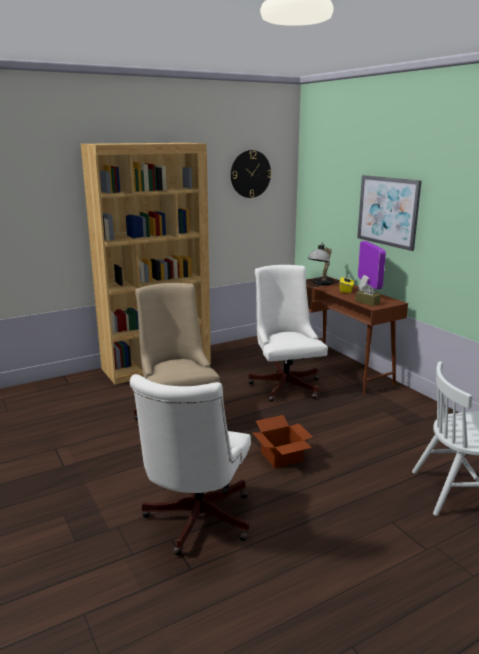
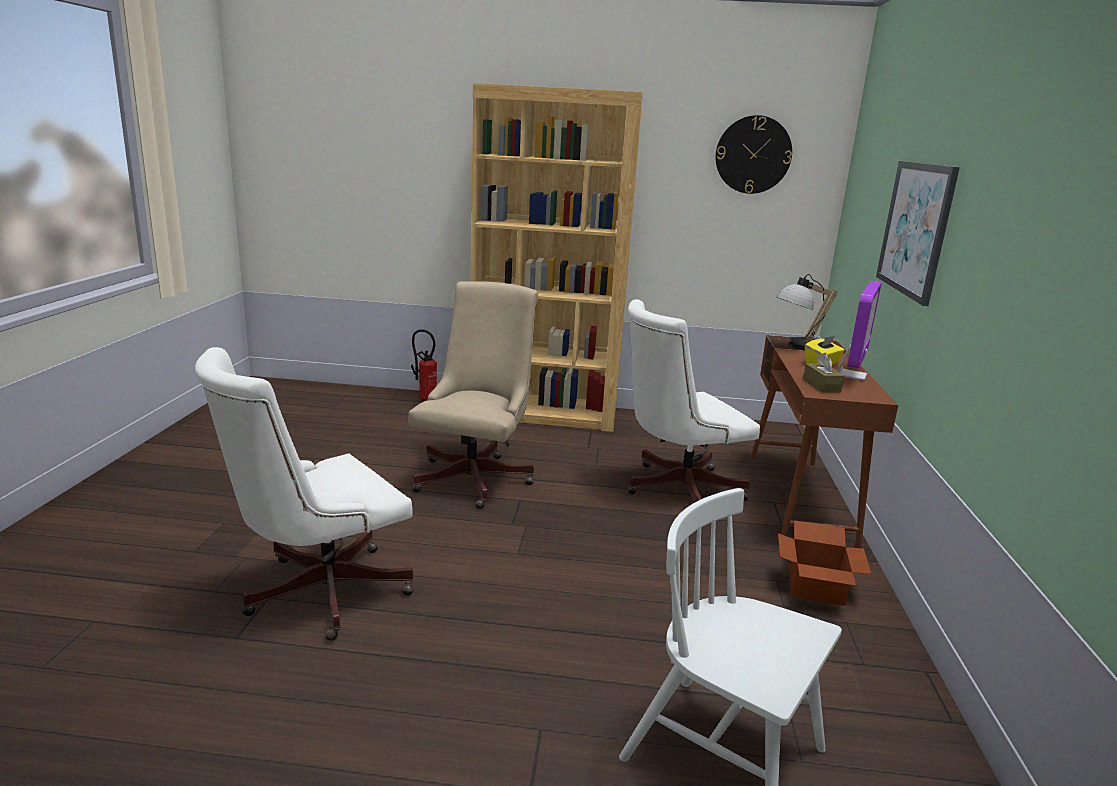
camera: 35 degrees right, 0 degrees up
(67, 382) = (425, 399): none -> fire extinguisher
(281, 457) = (526, 572): cardboard box -> cardboard box (814, 588)
(285, 384) = (675, 489): white office chair -> white office chair turned 135 degrees counterclockwise

